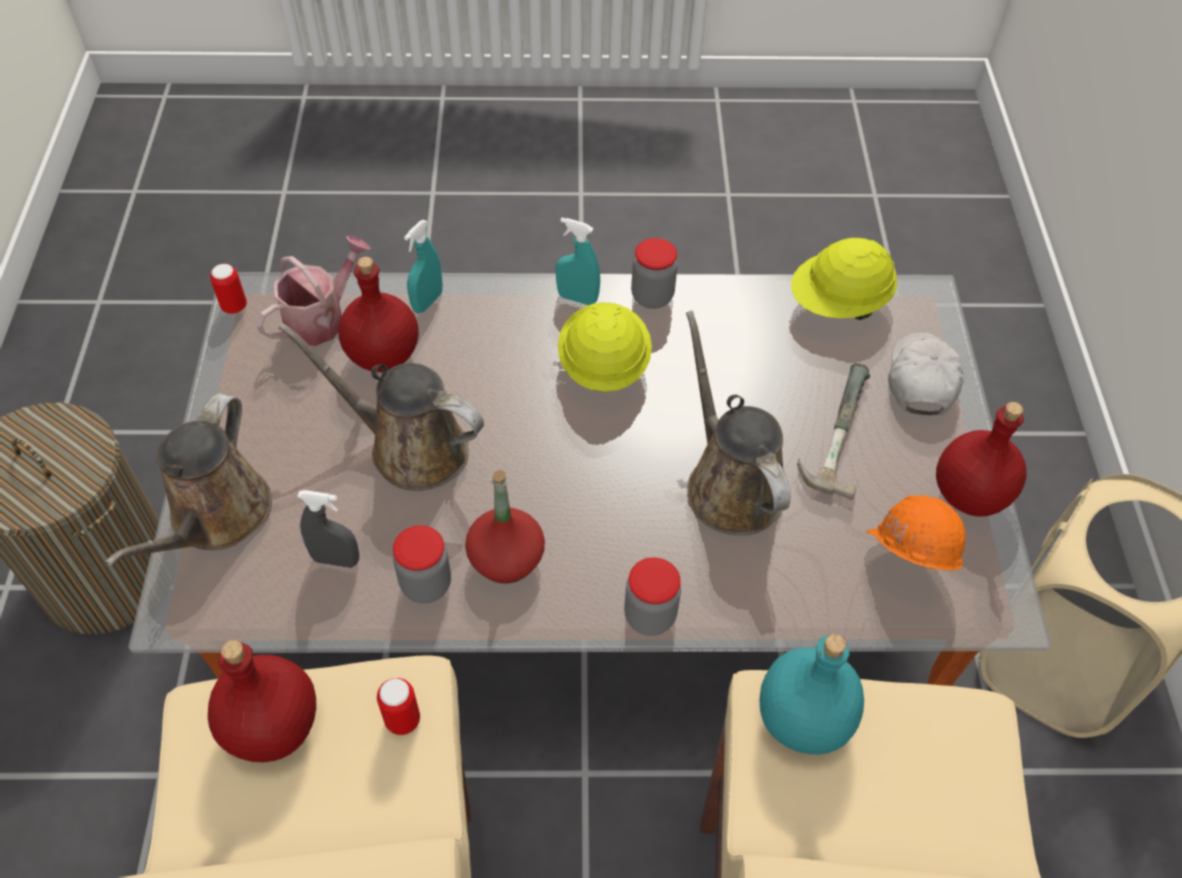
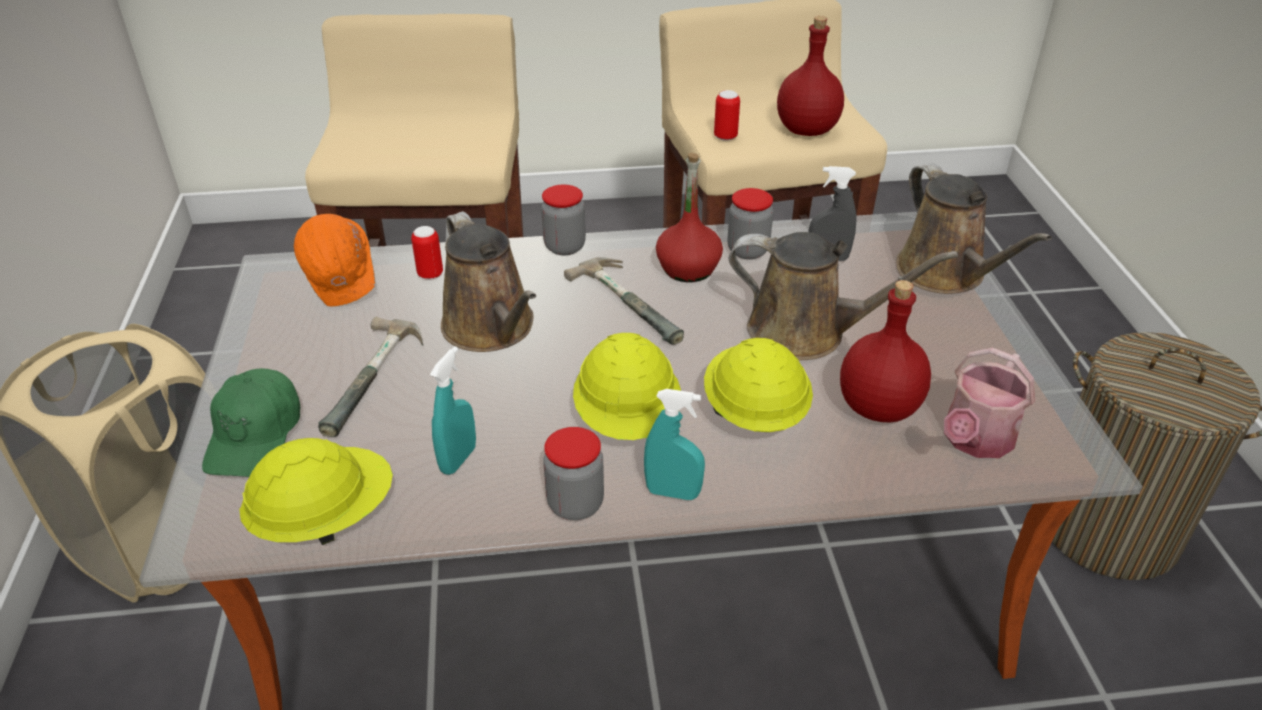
camera: 175 degrees right, 15 degrees down
(215, 518) = (945, 274): brown watering can -> brown watering can turned 150 degrees clockwise
(234, 306) = (1085, 444): can -> can (430, 274)
(427, 302) = (860, 470): turquoise spray bottle -> turquoise spray bottle (458, 459)
(492, 361) = (754, 412): none -> yellow hard hat
(576, 510) = (635, 301): none -> hammer
(802, 720) = (459, 151): turquoise bottle -> none
(921, 379) = (256, 435): white cap -> green cap
(971, 494) = (256, 339): red bottle -> none

